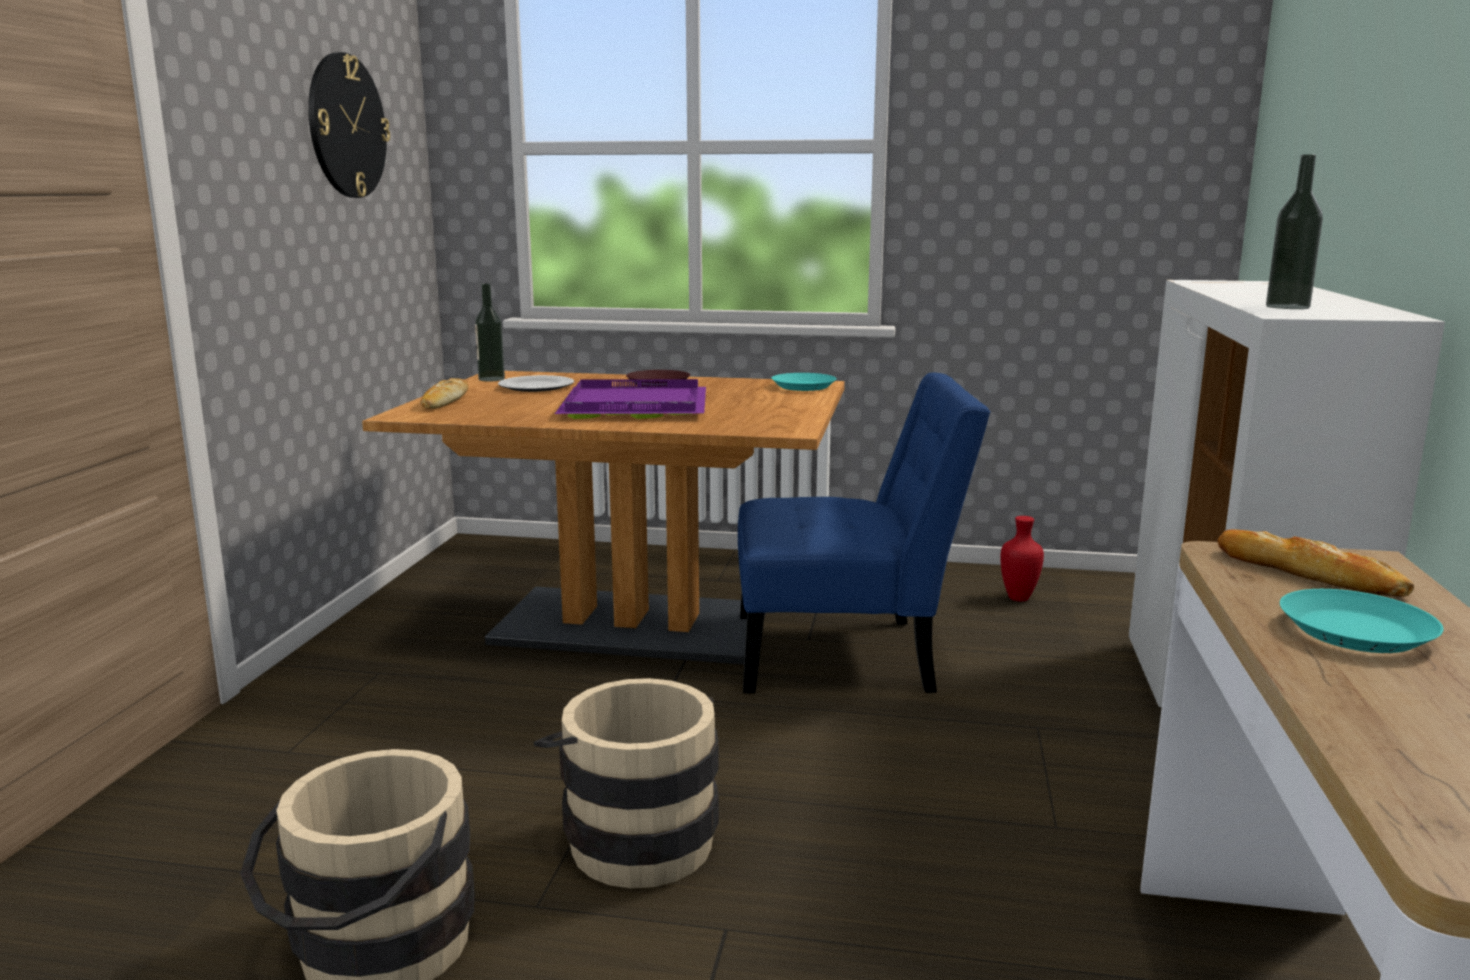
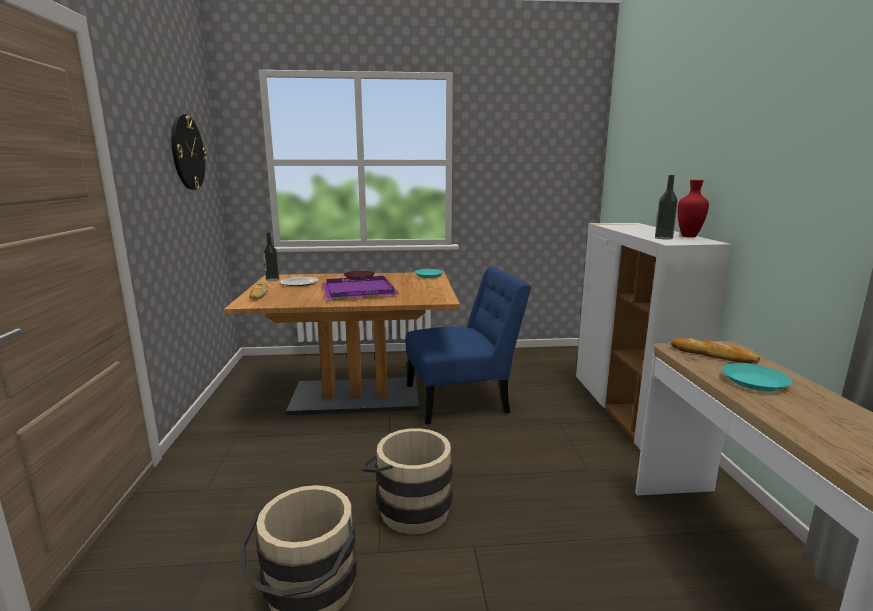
camera: 15 degrees left, 0 degrees up
(1019, 598) = (522, 363): red vase -> red vase (688, 236)

